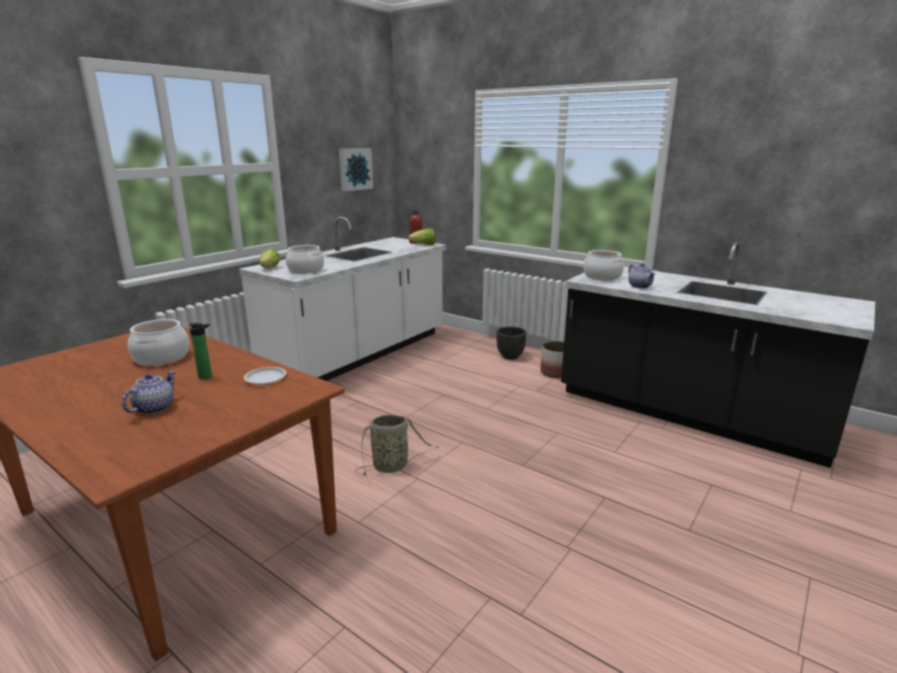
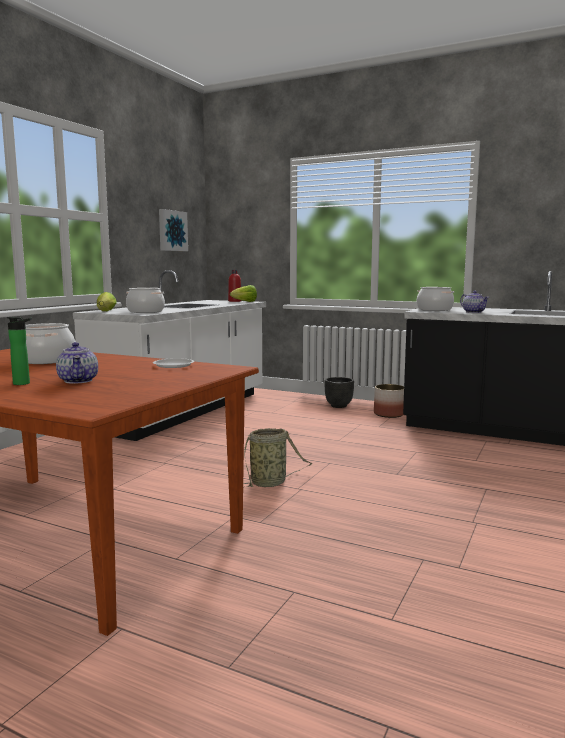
camera: 10 degrees left, 10 degrees down
(154, 408) = (79, 381): teapot -> teapot turned 150 degrees clockwise
(207, 376) = (111, 366): bottle -> bottle (24, 383)

